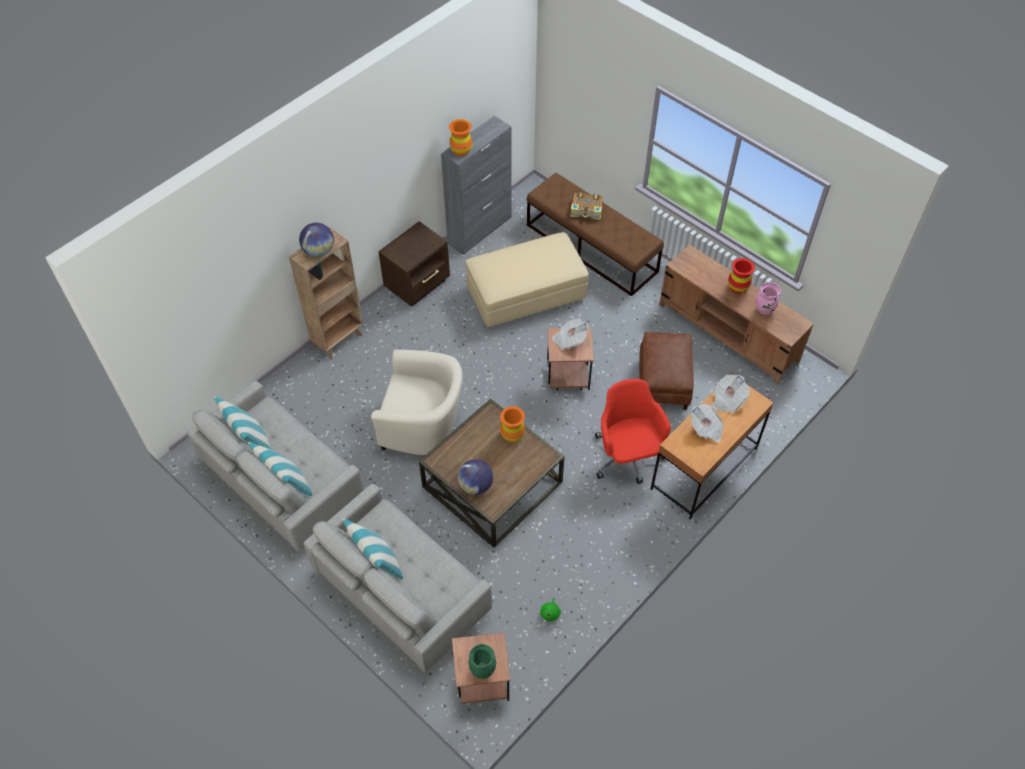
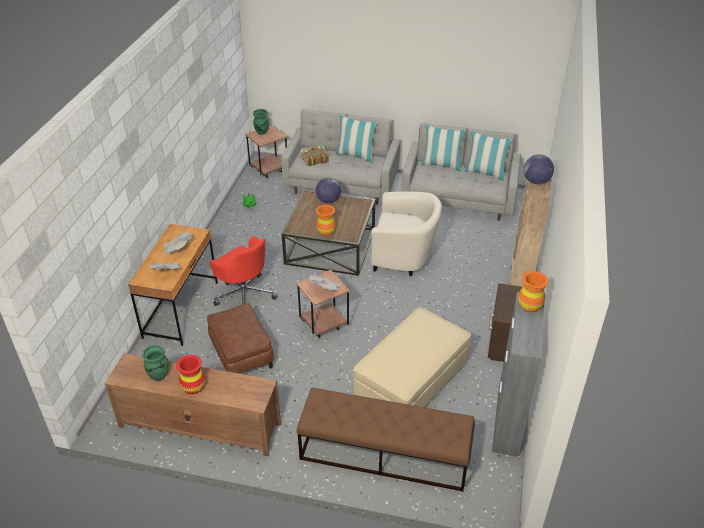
camera: 150 degrees right, 15 degrees down
(423, 426) = (404, 257): beige armchair -> beige armchair turned 150 degrees counterclockwise
(587, 210) = (398, 423): book -> book (314, 159)
(764, 310) = (158, 376): pink vase -> green vase

